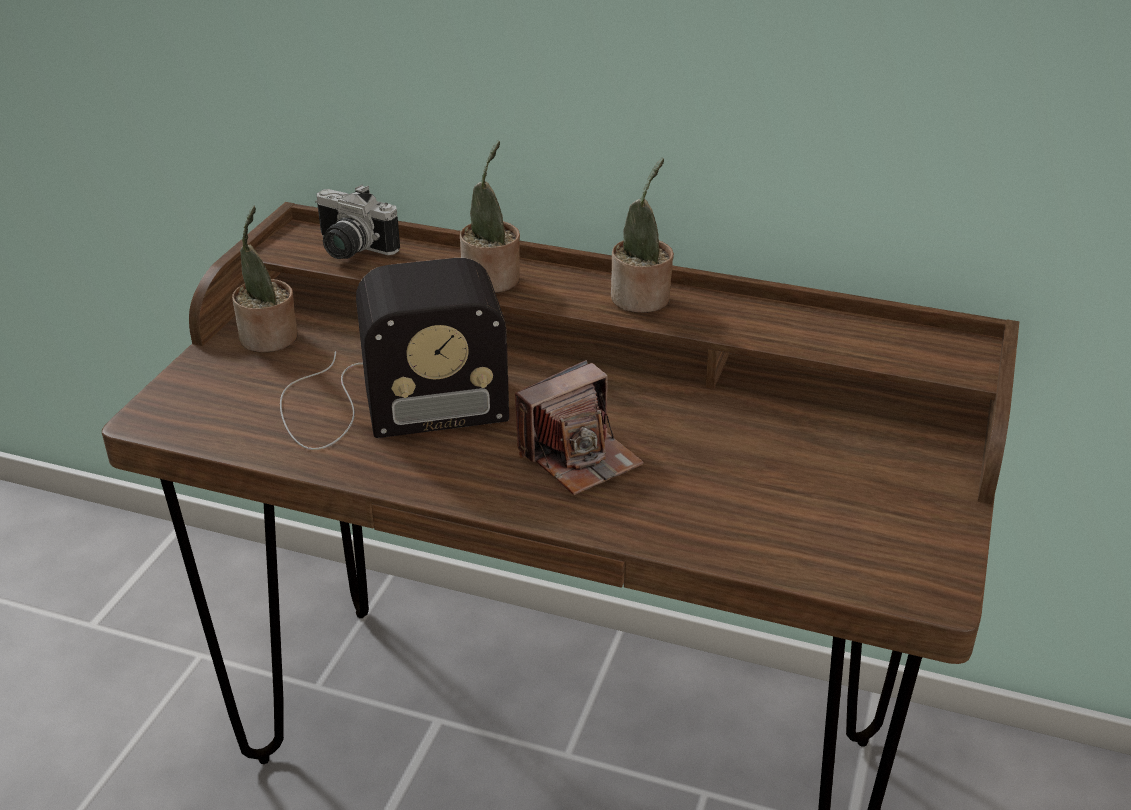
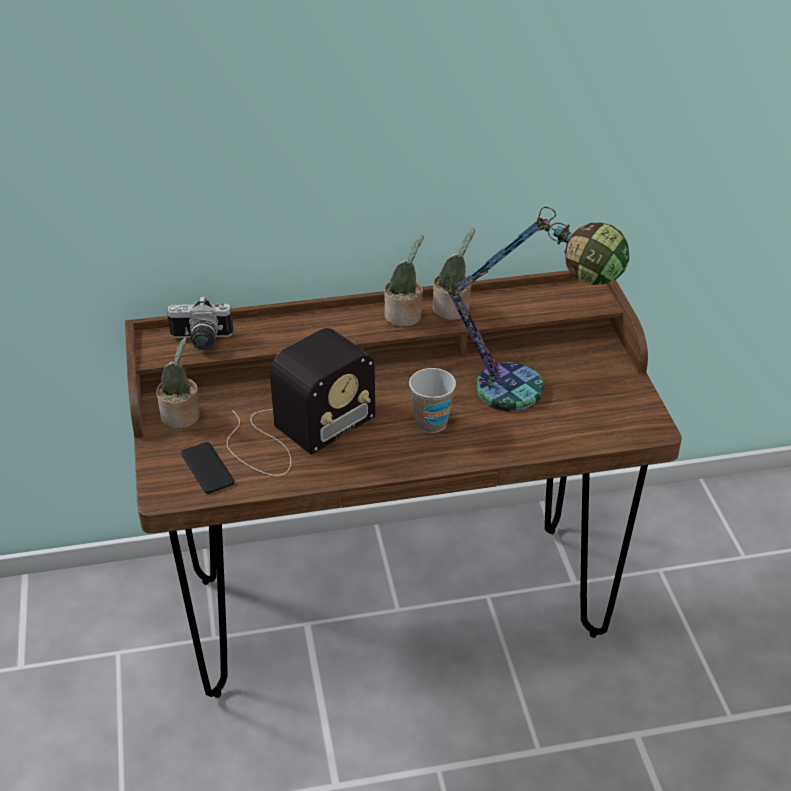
camera: 30 degrees left, 5 degrees up
(233, 408) = (207, 468): none -> phone
(492, 281) = (309, 333): potted plant -> potted plant (453, 310)
(579, 457) = (431, 423): camera -> cup
(763, 471) = (529, 395): none -> table lamp

